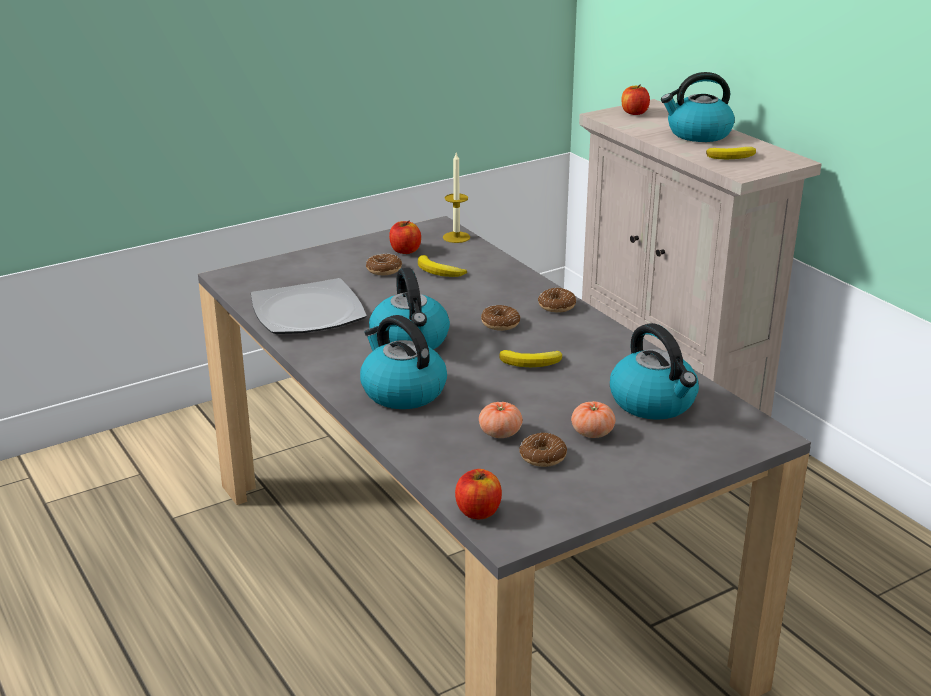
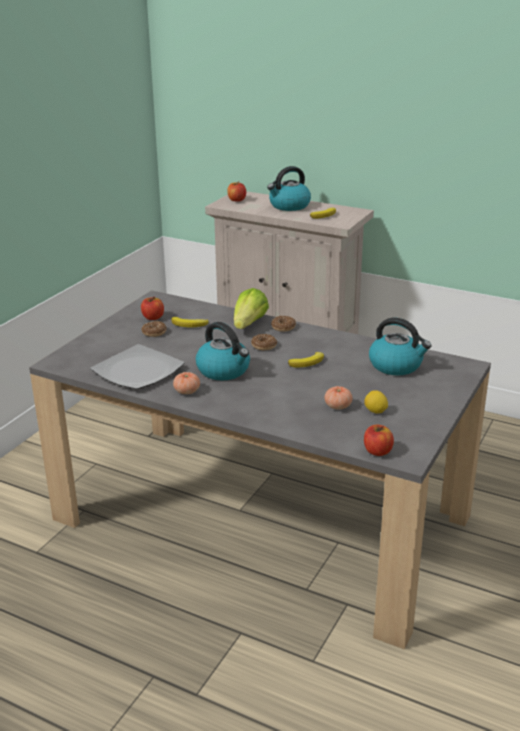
camera: 30 degrees left, 0 degrees up
(402, 391) = (255, 400): kettle -> none
(456, 237) = (175, 302): candle -> none
(516, 290) = (249, 324): none -> lettuce
(543, 457) = (375, 411): donut -> lemon
(592, 432) = (385, 391): tomato -> tomato (187, 391)

